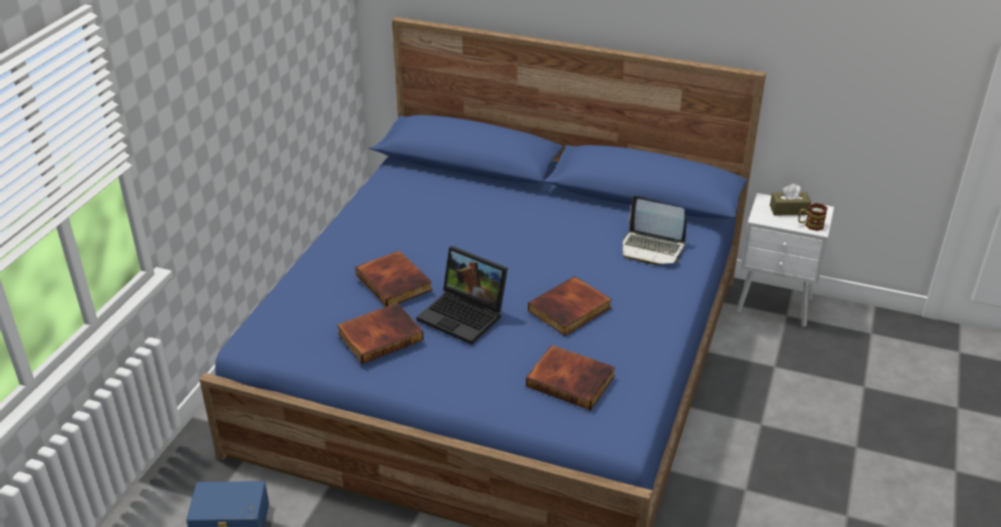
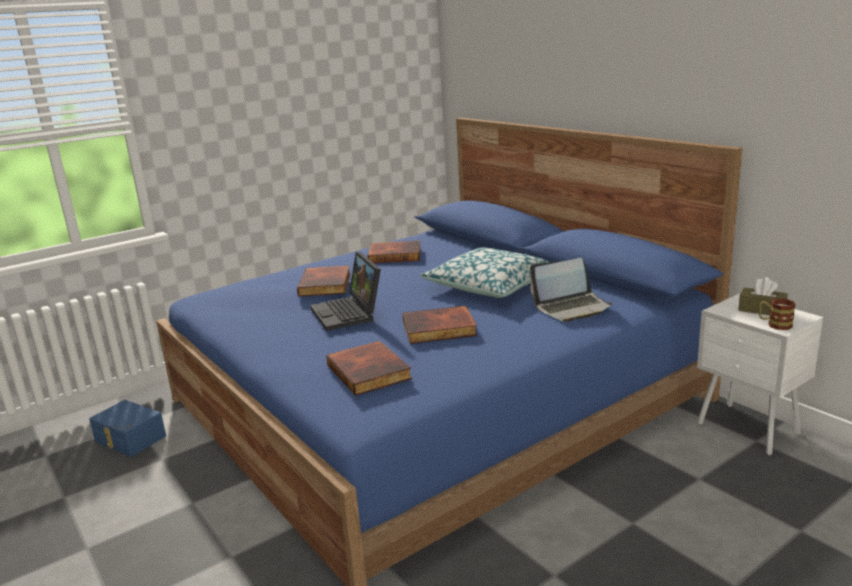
camera: 35 degrees right, 15 degrees down
(380, 335) = (270, 310): book -> book (395, 255)
(551, 237) = (491, 286): none -> pillow
(652, 248) = (572, 308): laptop -> laptop turned 75 degrees counterclockwise

